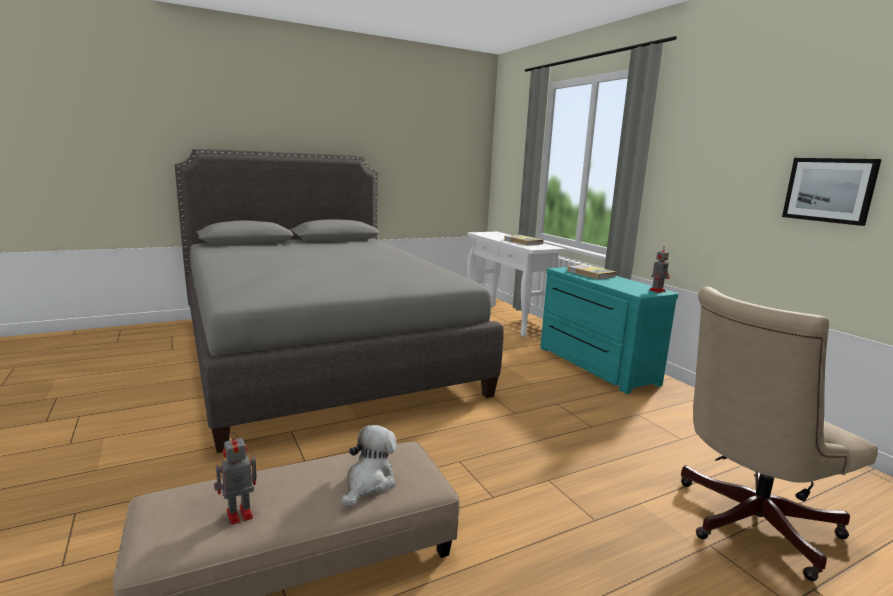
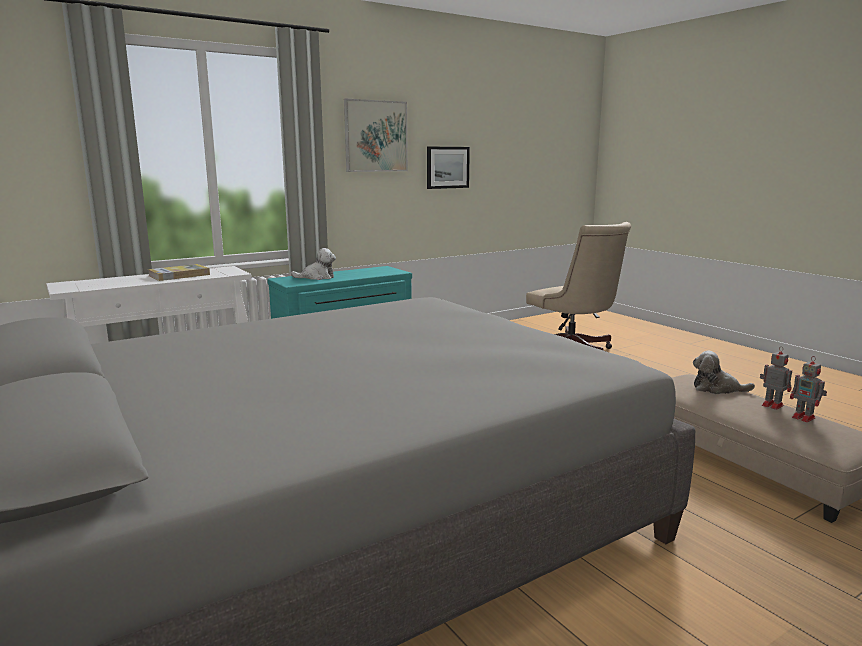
camera: 95 degrees left, 0 degrees up
(591, 274) = (317, 277): book -> plush toy
(657, 290) = (383, 268): toy robot -> toy robot (771, 405)
(724, 145) = (376, 136): none -> picture

